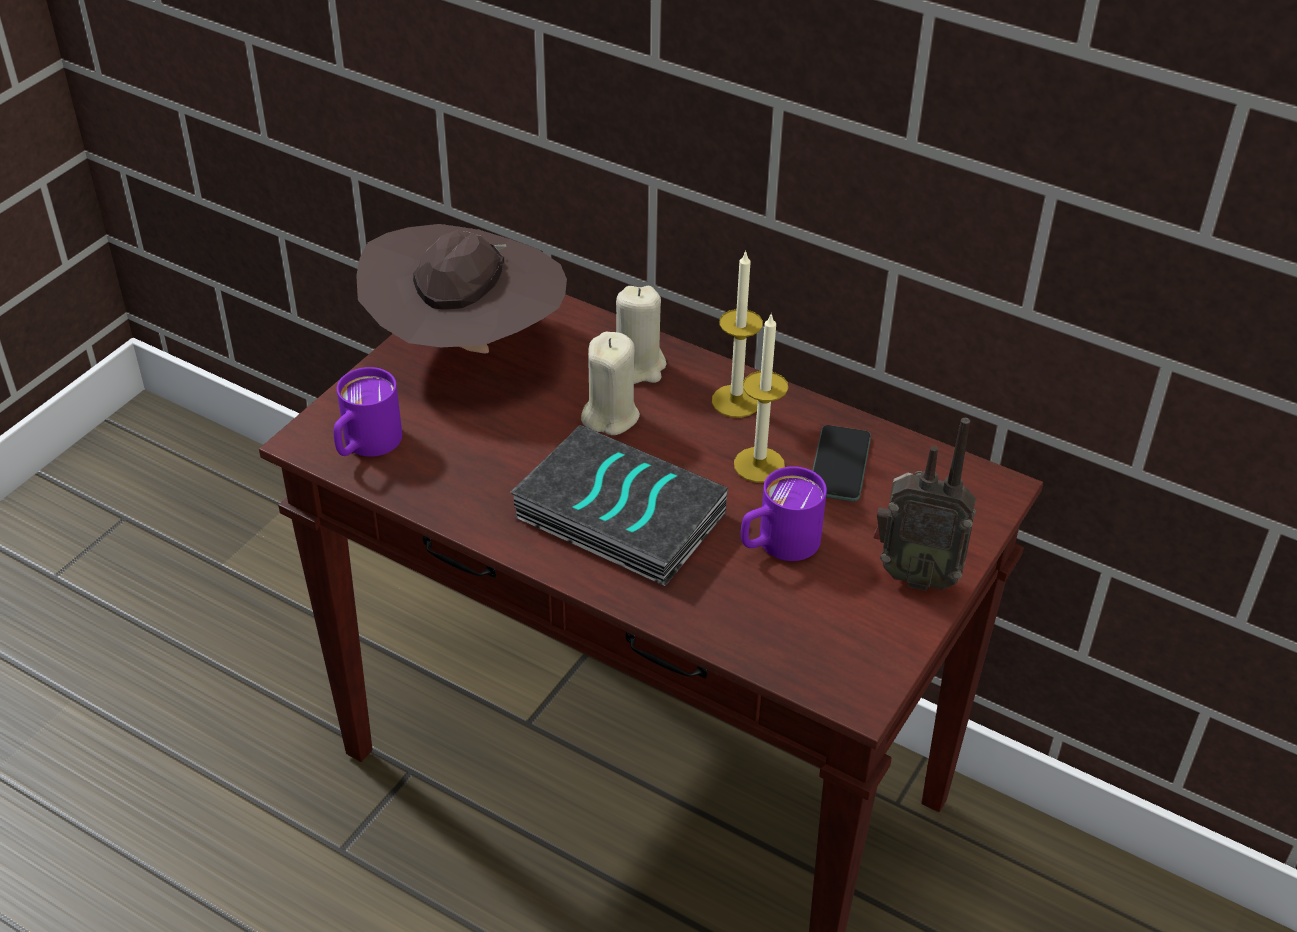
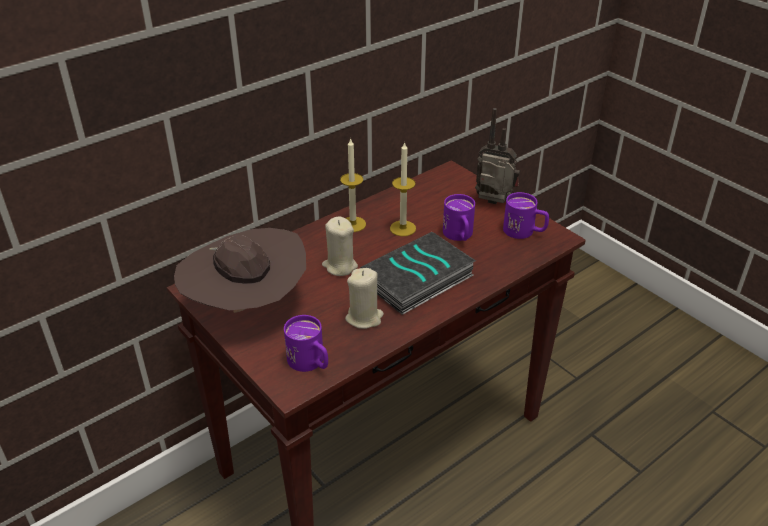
camera: 70 degrees left, 5 degrees down
(639, 366) = (306, 248): beige candle -> beige candle (364, 318)
(839, 464) = (414, 206): phone -> none
(845, 637) = (524, 232): none -> purple mug
(915, 574) = (493, 204): radio -> radio turned 105 degrees counterclockwise

